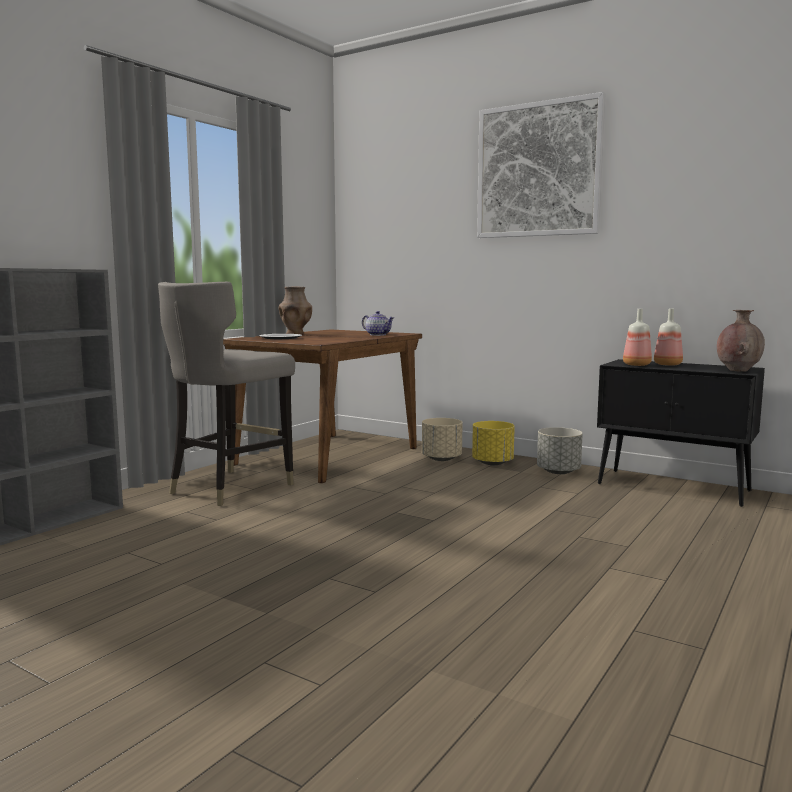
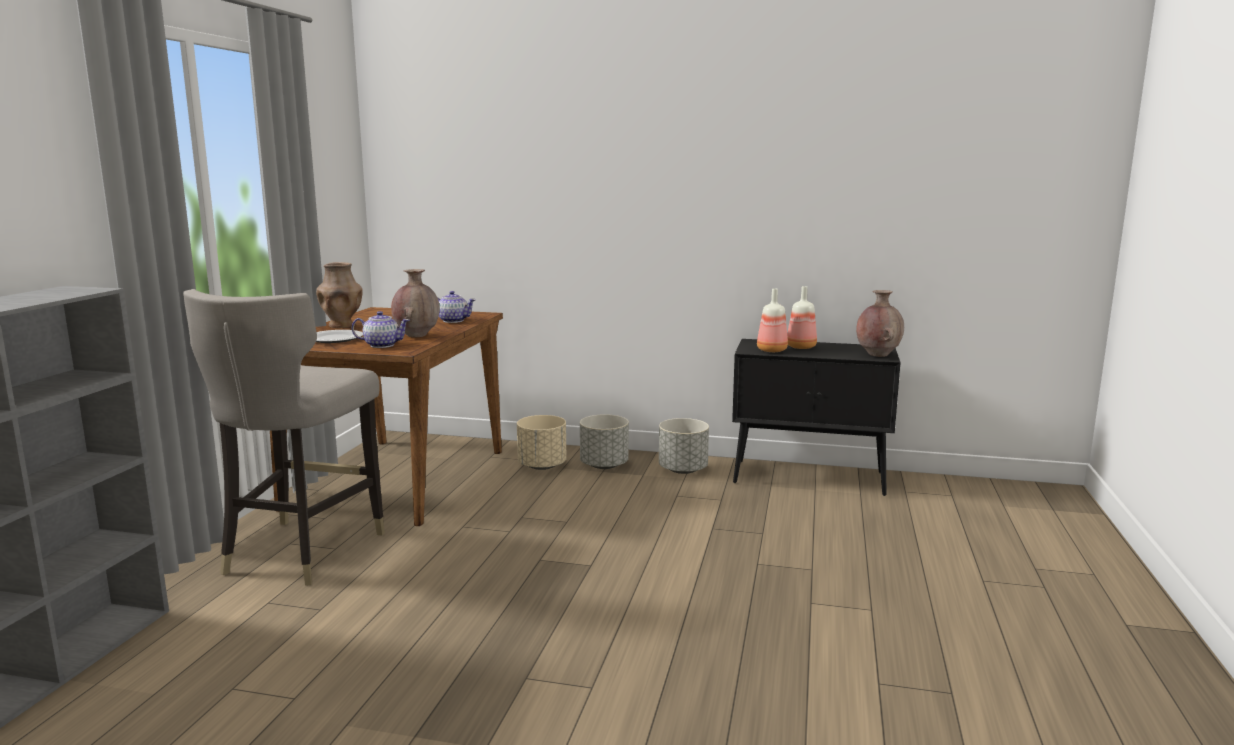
camera: 20 degrees left, 5 degrees up
(307, 341) = (381, 345): none -> teapot
(339, 339) = (416, 336): none -> brown vase
(492, 463) = (604, 465): yellow planter -> grey planter
(538, 170) = (641, 116): picture -> none

